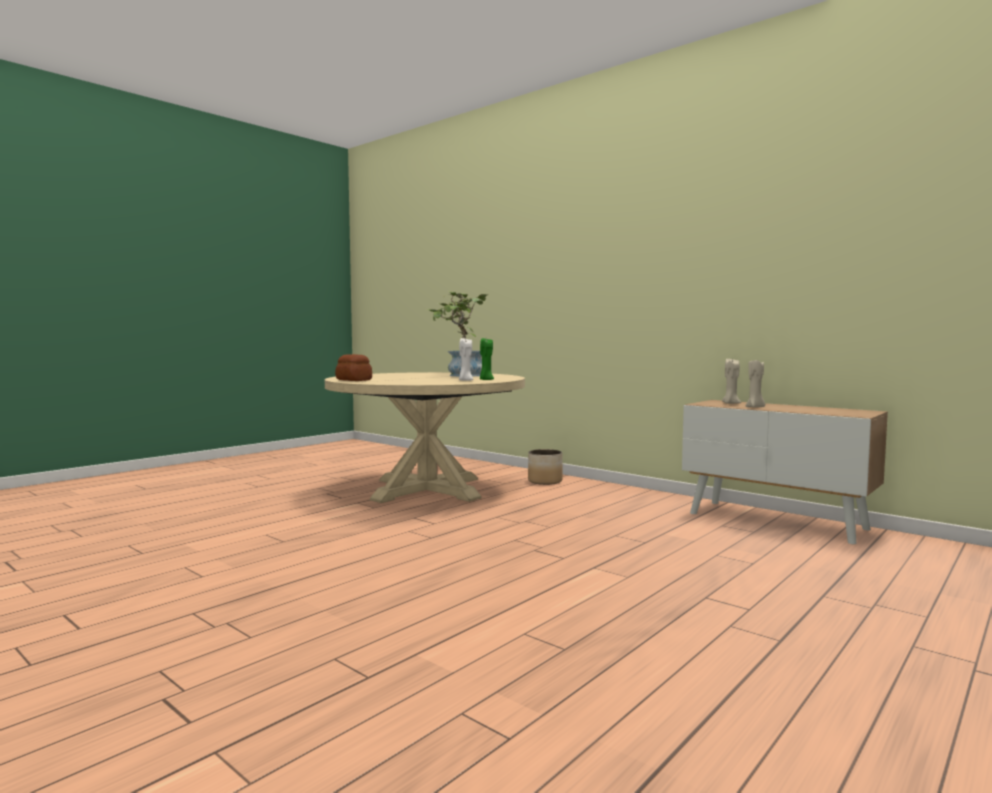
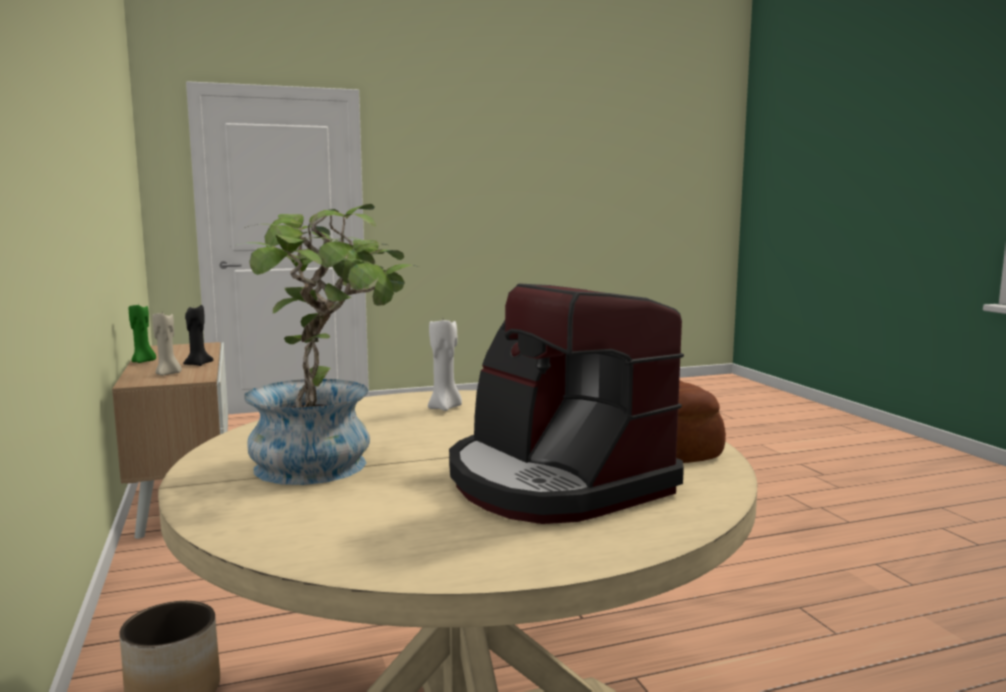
camera: 150 degrees left, 5 degrees up
(387, 377) = (555, 481): none -> coffee machine
(486, 380) = (394, 408): green candle -> green candle (143, 362)
(755, 407) = (197, 364): beige candle -> black candle

